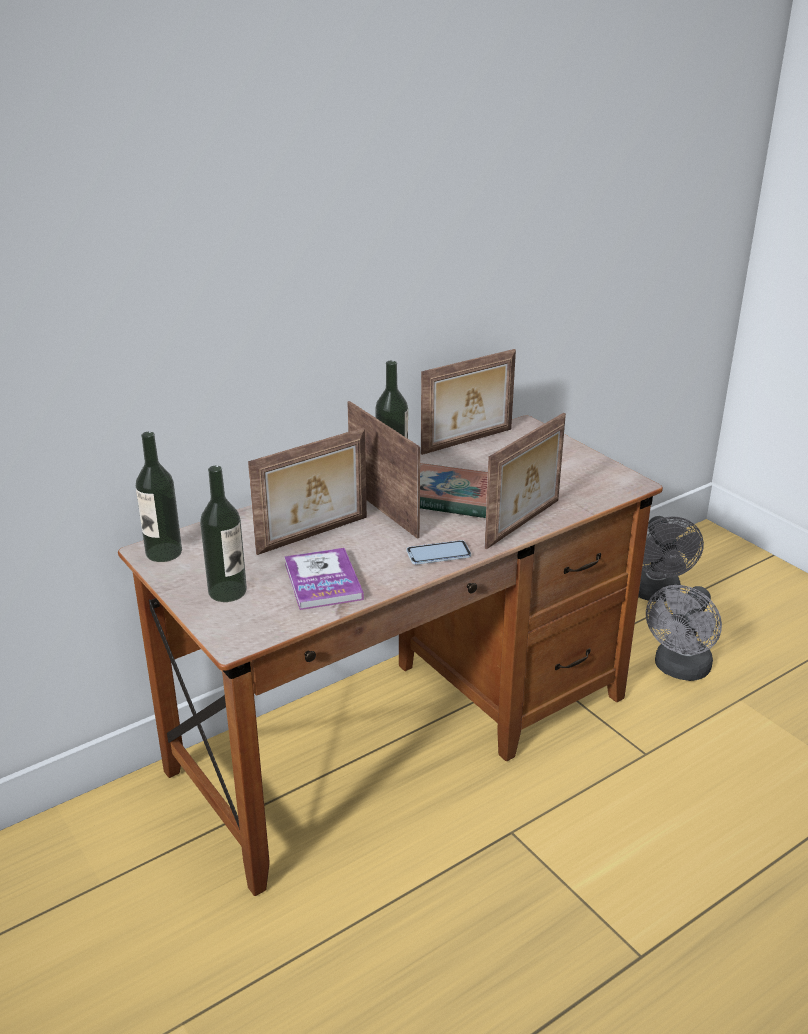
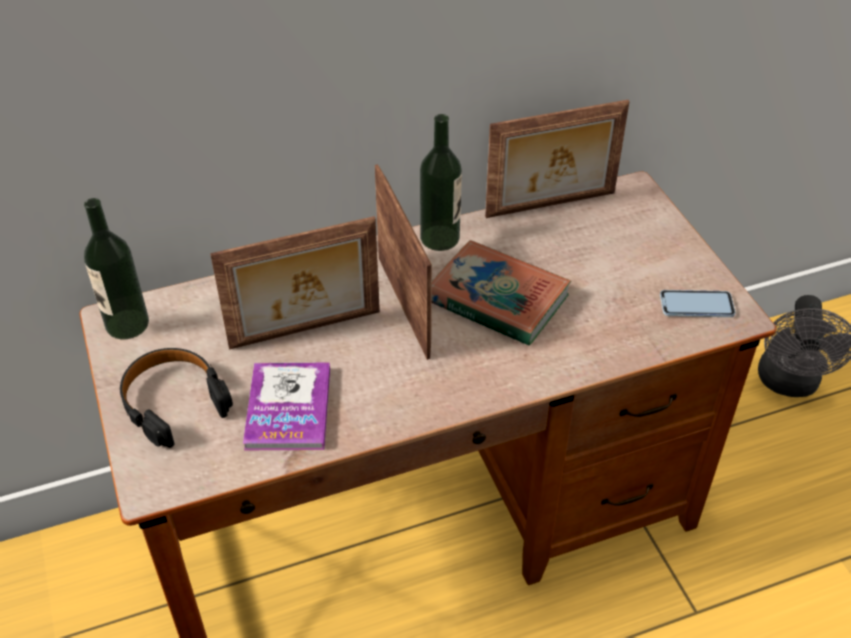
camera: 15 degrees right, 15 degrees up
(227, 591) = (174, 402): bottle -> black headphones
(438, 554) = (443, 391): phone -> phone (696, 305)
(524, 524) = (569, 361): picture frame -> none
(679, 670) = (779, 500): grey fan -> none

